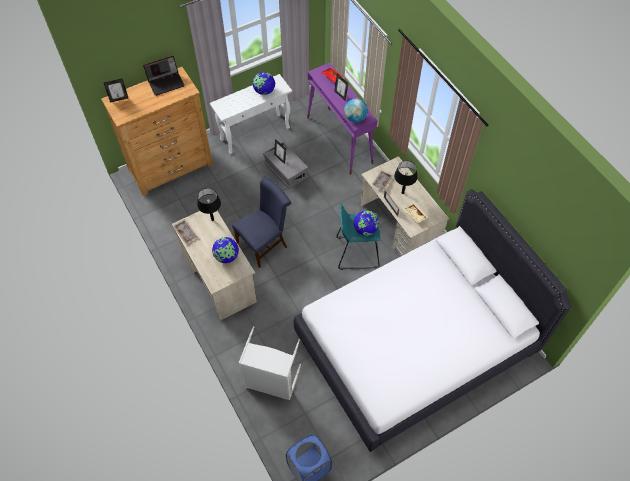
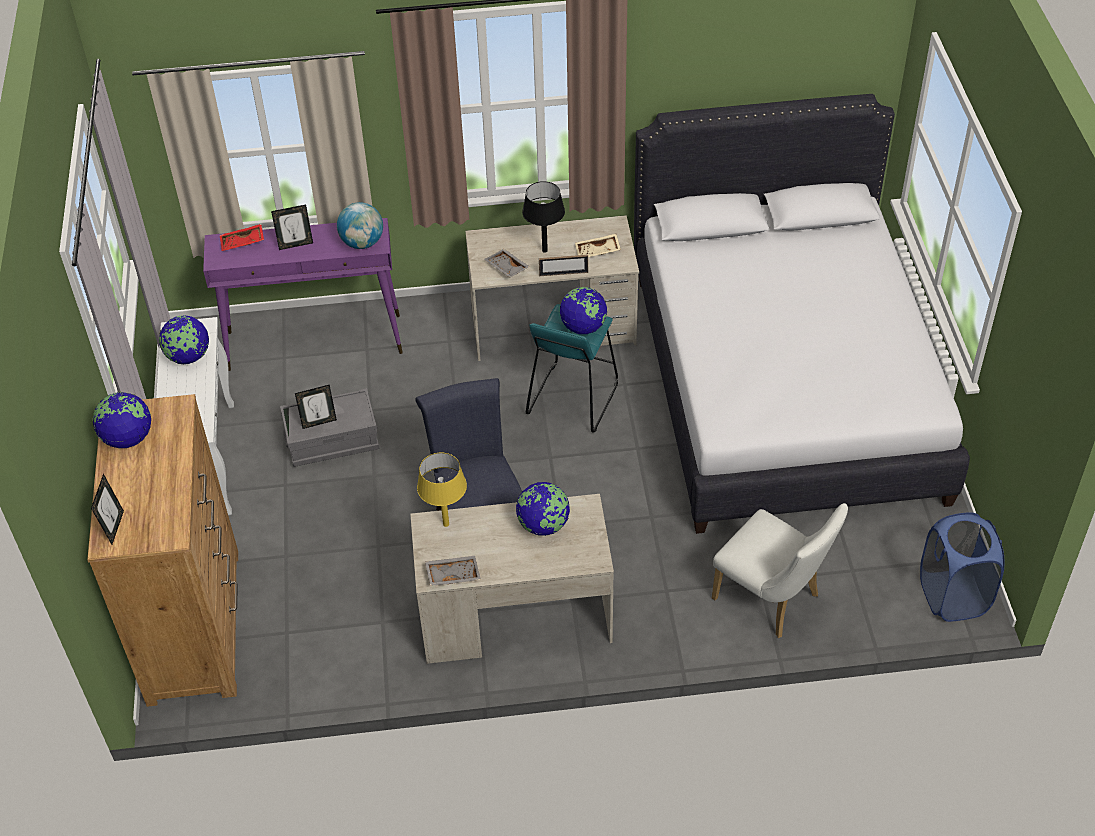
camera: 65 degrees left, 10 degrees down
(166, 82) = (128, 438): laptop -> globe
(212, 219) = (446, 524): black table lamp -> yellow table lamp
(271, 381) = (772, 600): grey laundry basket -> white chair

